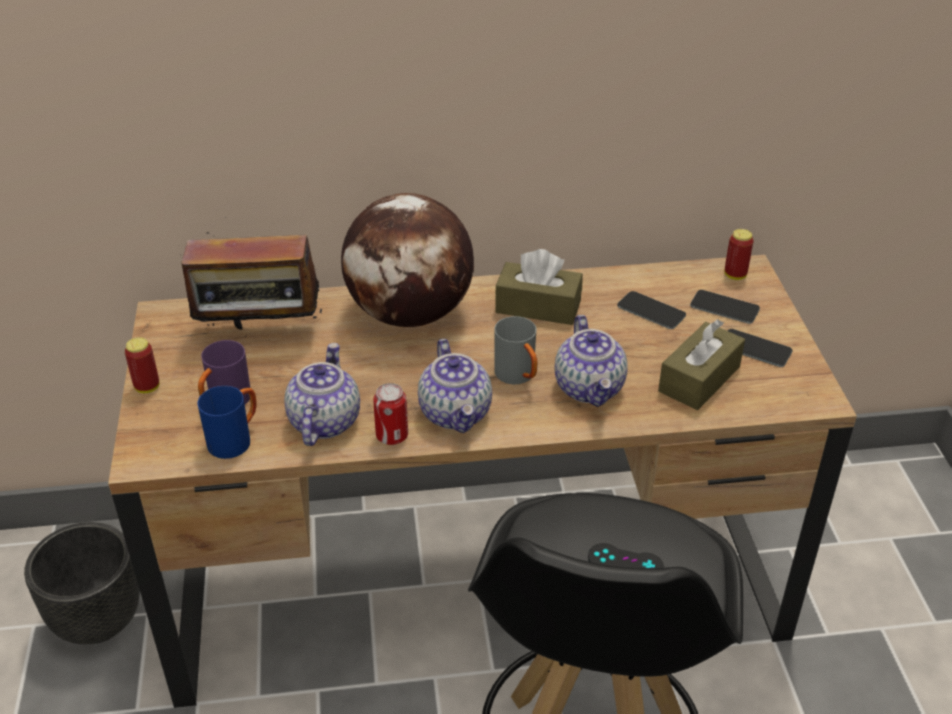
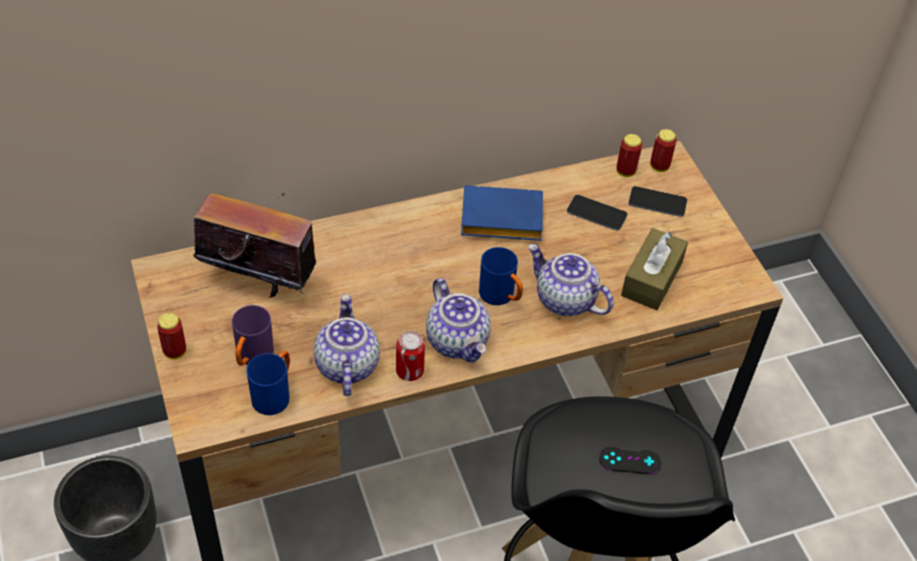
camera: 15 degrees left, 10 degrees up
(260, 334) = (259, 281): radio -> radio turned 150 degrees counterclockwise
(410, 314) = (388, 243): globe -> none
(519, 377) = (501, 297): grey mug -> blue mug
(538, 307) = (499, 221): brown tissue box -> blue book
(590, 388) = (564, 300): teapot -> teapot turned 150 degrees clockwise
(695, 276) = (625, 171): none -> can
(755, 348) = (691, 242): phone -> none

